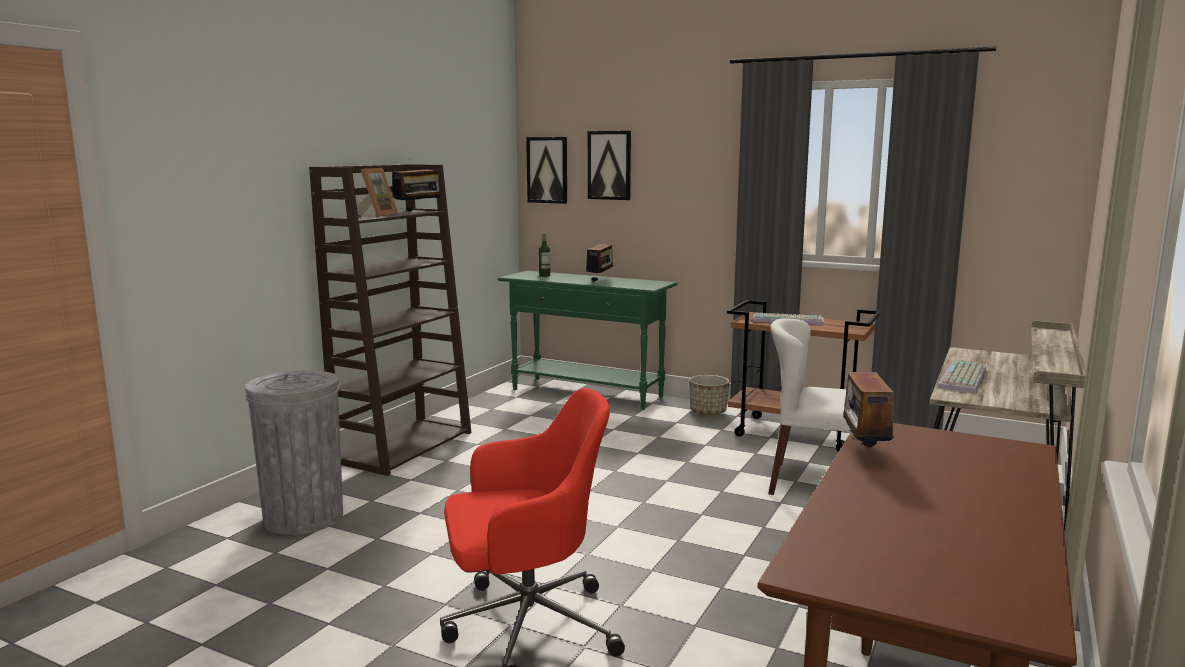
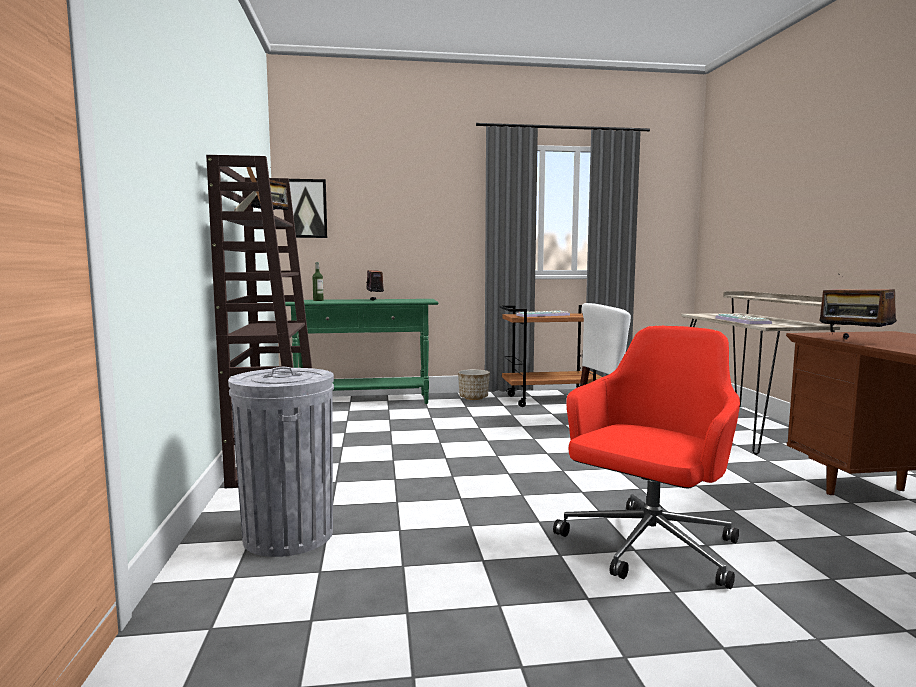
camera: 35 degrees left, 5 degrees down
(609, 165) = (368, 204): picture -> none

